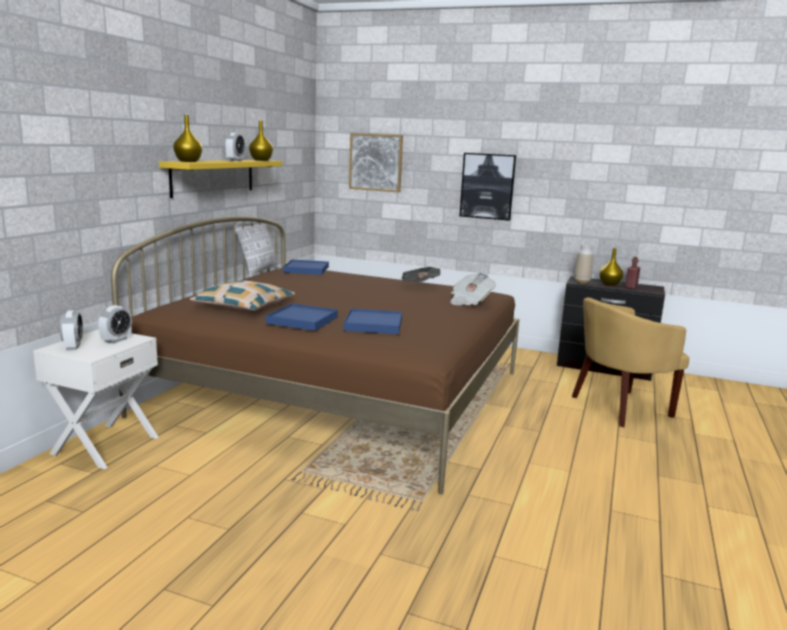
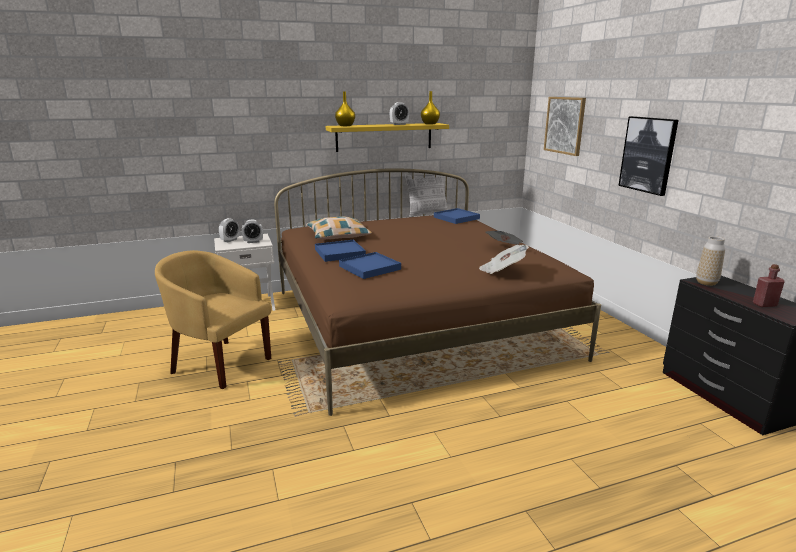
camera: 50 degrees right, 5 degrees up
(609, 284) = (742, 293): yellow vase -> none
(619, 408) = (638, 438): yellow armchair -> yellow armchair (220, 363)

